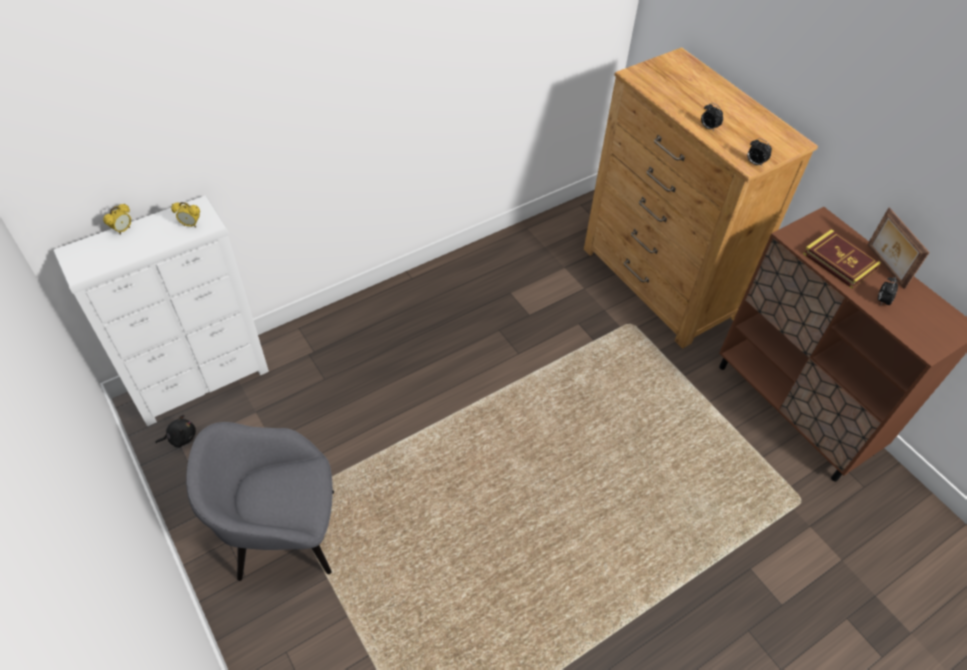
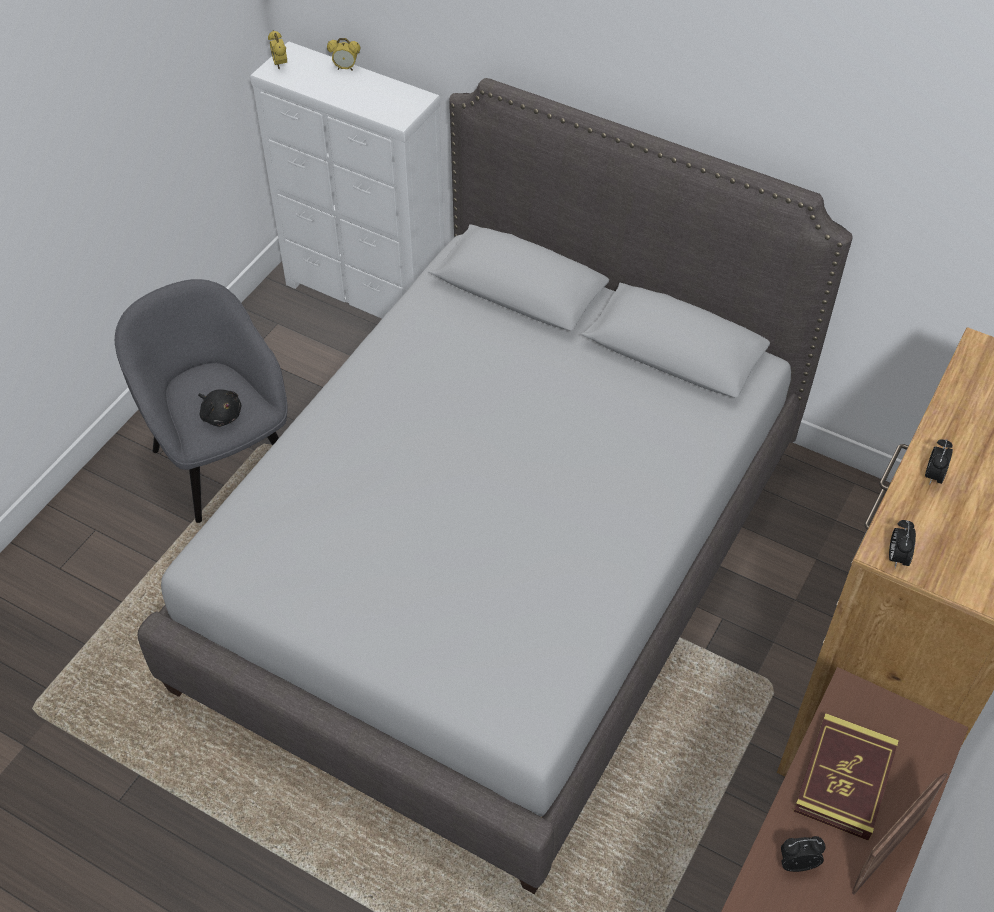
camera: 65 degrees right, 0 degrees up
(180, 437) = (288, 317): black plush toy -> black plush toy (221, 415)
(191, 225) = (387, 107): alarm clock -> alarm clock (280, 64)
(479, 409) = (497, 564): none -> grey bed

